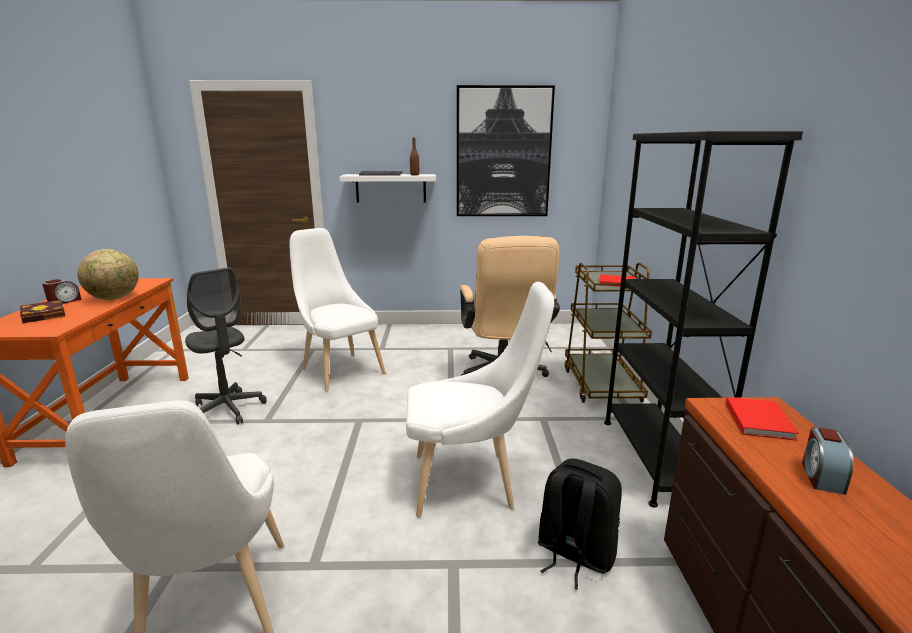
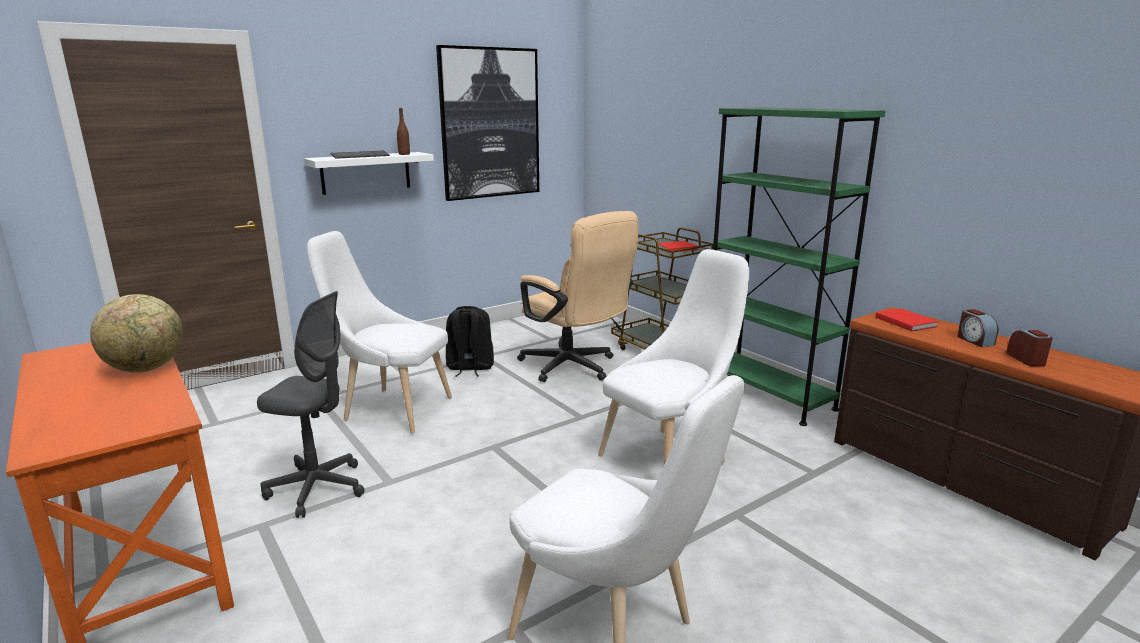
camera: 35 degrees left, 0 degrees up
(46, 315) = (96, 410): book -> none
(64, 301) = (66, 390): alarm clock -> alarm clock (1026, 359)
(574, 554) = (799, 473): black backpack -> black backpack (469, 368)
(655, 458) = (767, 394): black bookcase -> green bookcase

